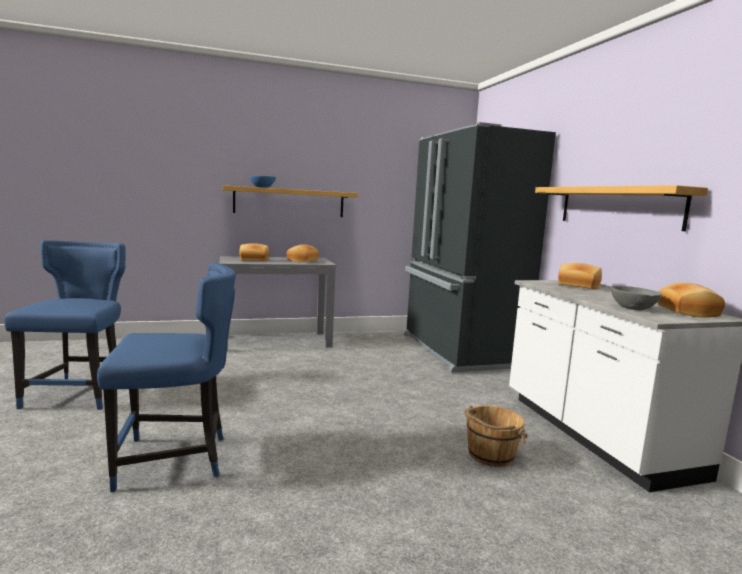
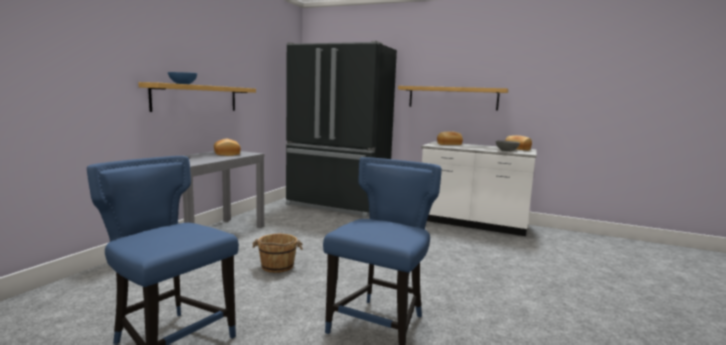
camera: 50 degrees left, 0 degrees up
(254, 260) = (193, 159): bread -> none
(490, 454) = (469, 246): brown bucket -> brown bucket (277, 266)

